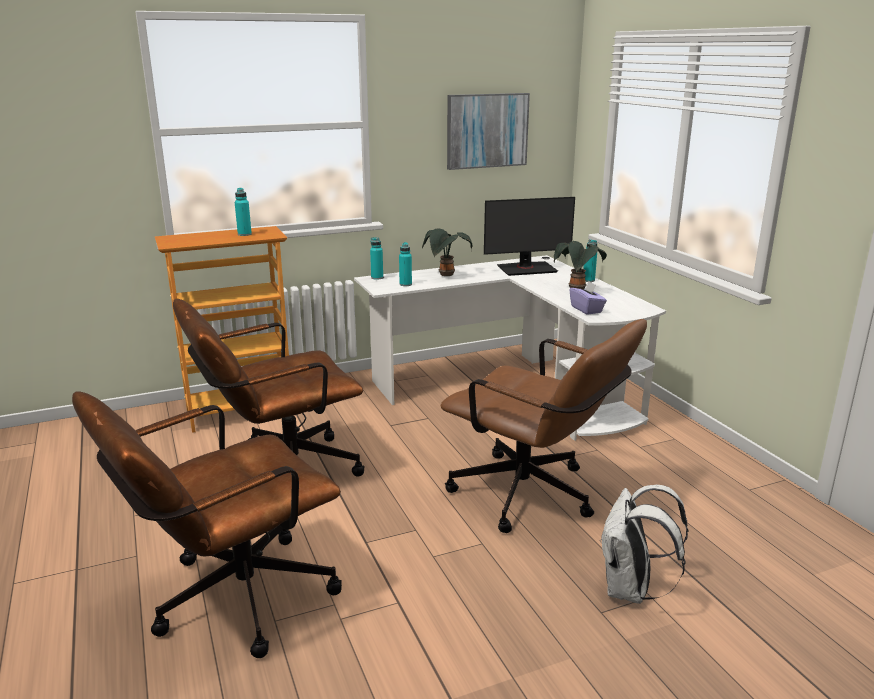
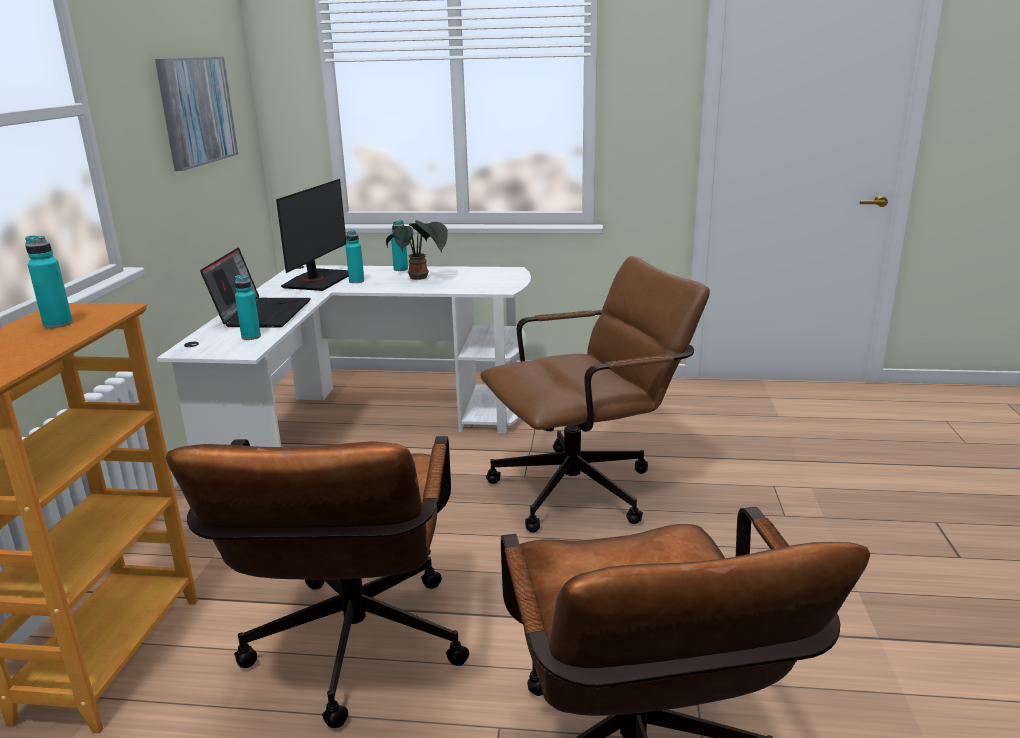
camera: 60 degrees left, 0 degrees up
(377, 278) = (193, 345): turquoise bottle -> turquoise bottle (356, 281)
(446, 275) = (262, 313): potted plant -> laptop
(586, 309) = (479, 287): purple tissue box -> none
(631, 590) = (761, 491): white backpack -> none

